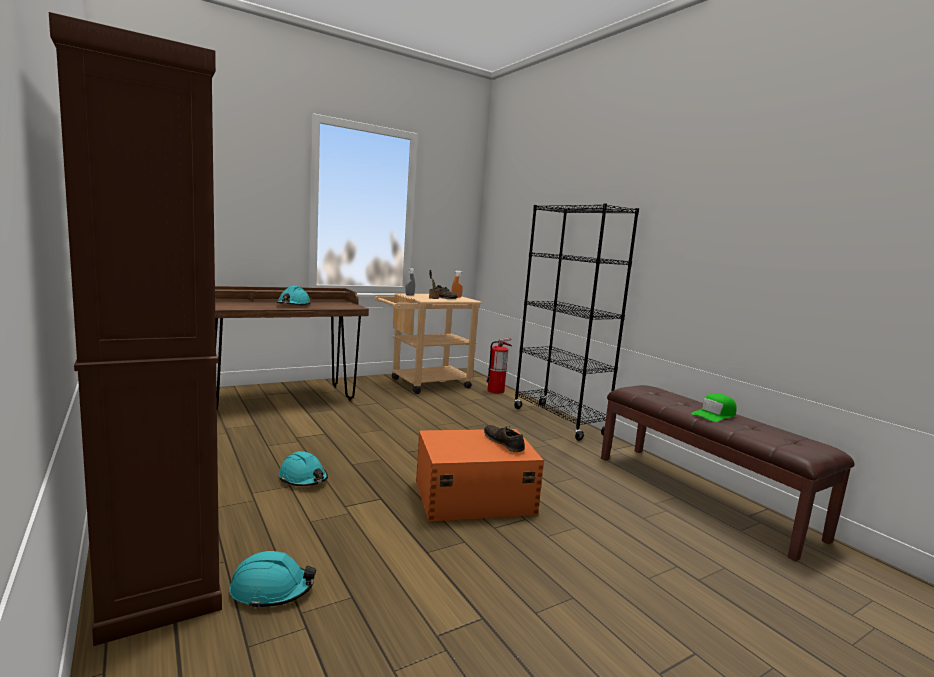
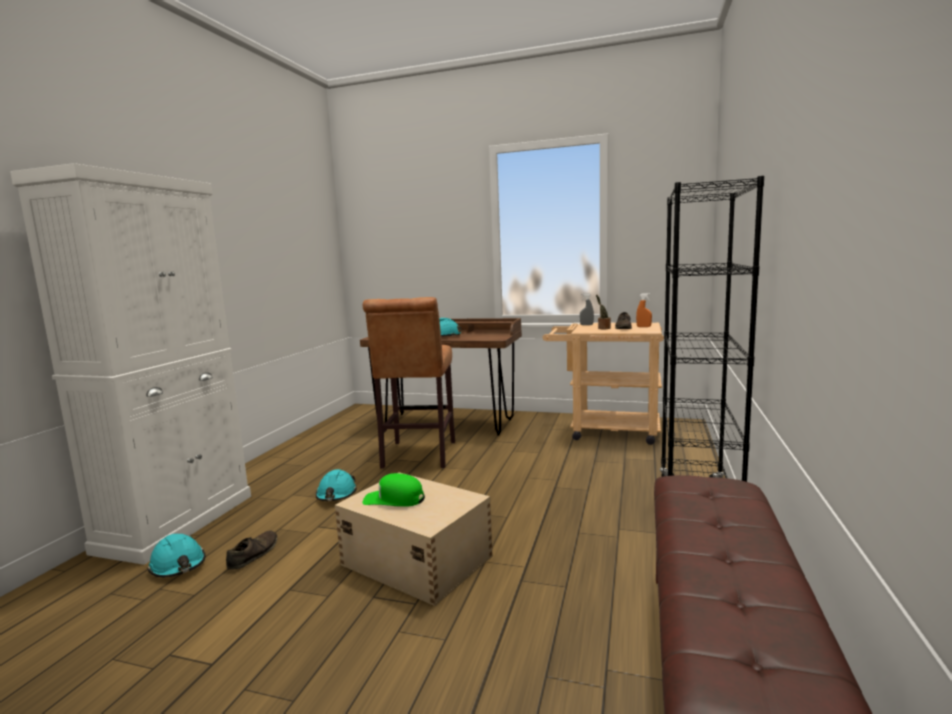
camera: 50 degrees right, 0 degrees up
(157, 564) = (177, 522): brown cabinet -> white cabinet
(313, 430) = (417, 457): none -> brown stool
(472, 497) = (416, 559): orange storage box -> beige storage box
(496, 391) = (683, 453): fire extinguisher -> none
(503, 443) = (437, 506): brown shoe -> brown shoe (253, 554)
(714, 415) = (722, 557): green cap -> green cap (394, 499)

